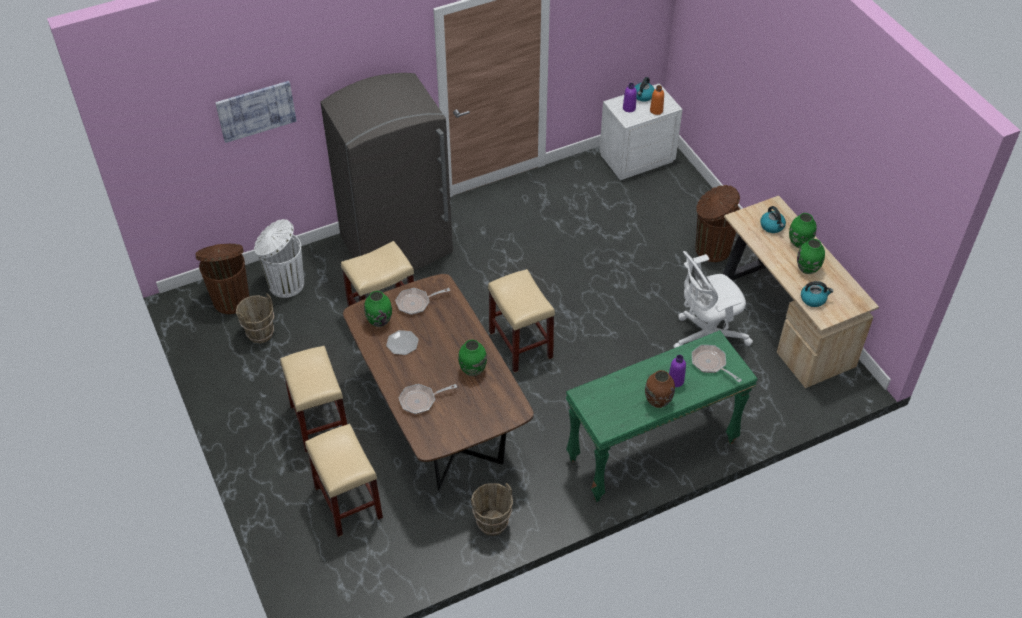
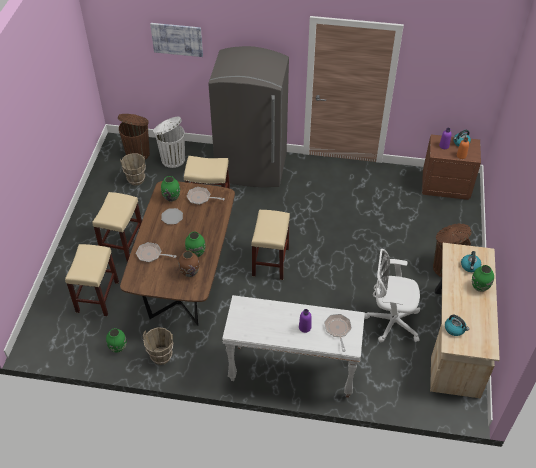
camera: 35 degrees right, 0 degrees up
(636, 158) = (445, 186): white nightstand -> brown nightstand
(652, 452) = (291, 371): green console table -> white console table
(657, 401) = (281, 333): brown vase -> brown vase (190, 272)
(807, 269) = (469, 307): green vase -> green vase (118, 348)

